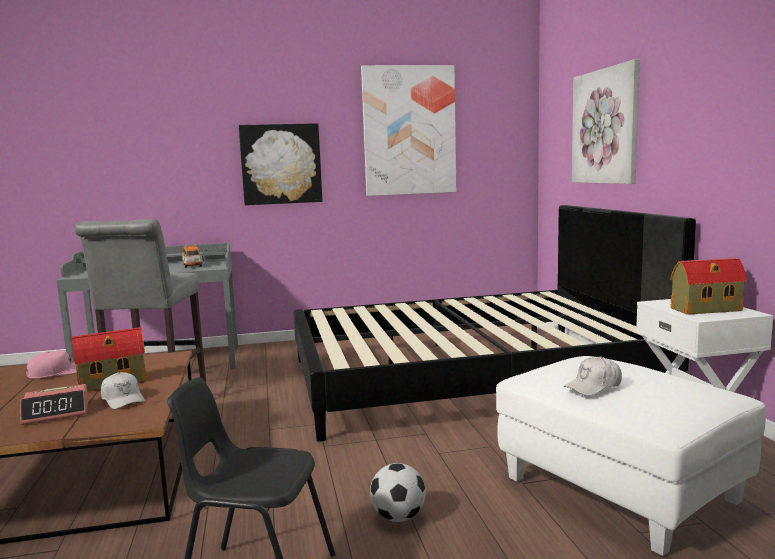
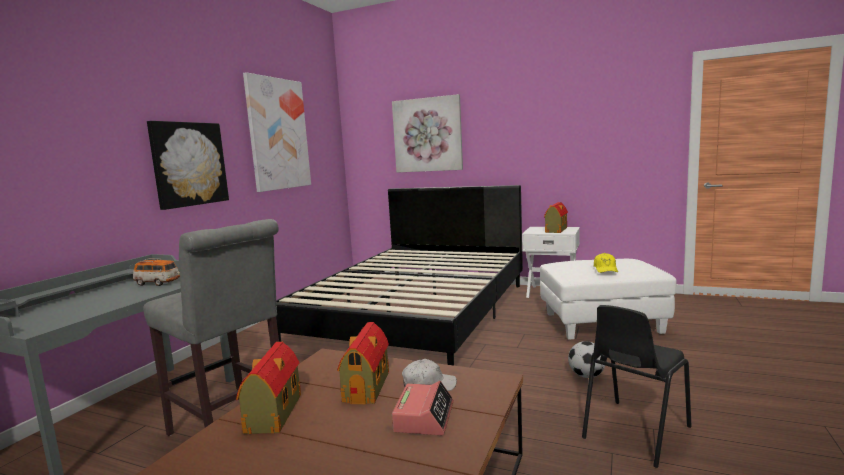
camera: 55 degrees left, 0 degrees up
(57, 372) = (273, 414): pink cap -> toy house
(593, 386) = (605, 269): white cap -> yellow cap

